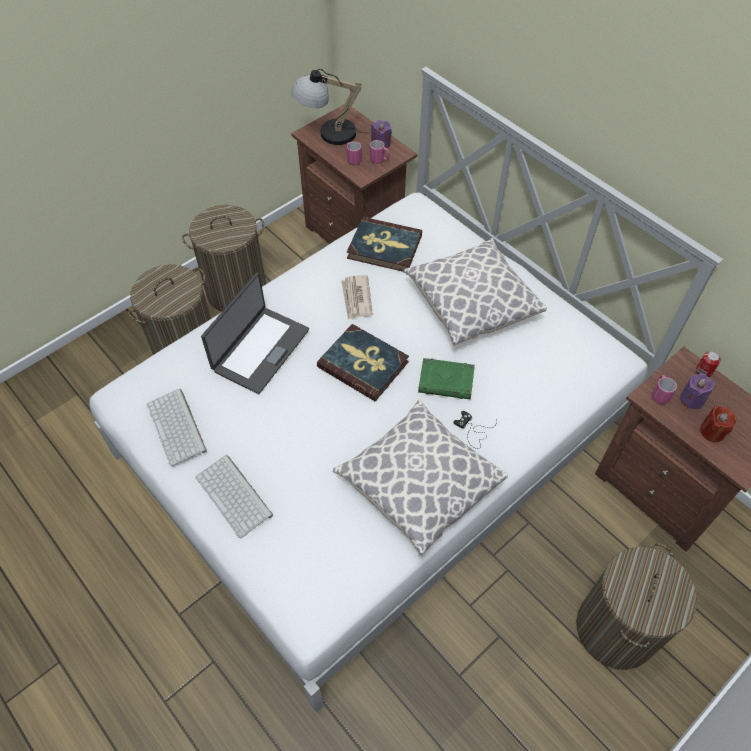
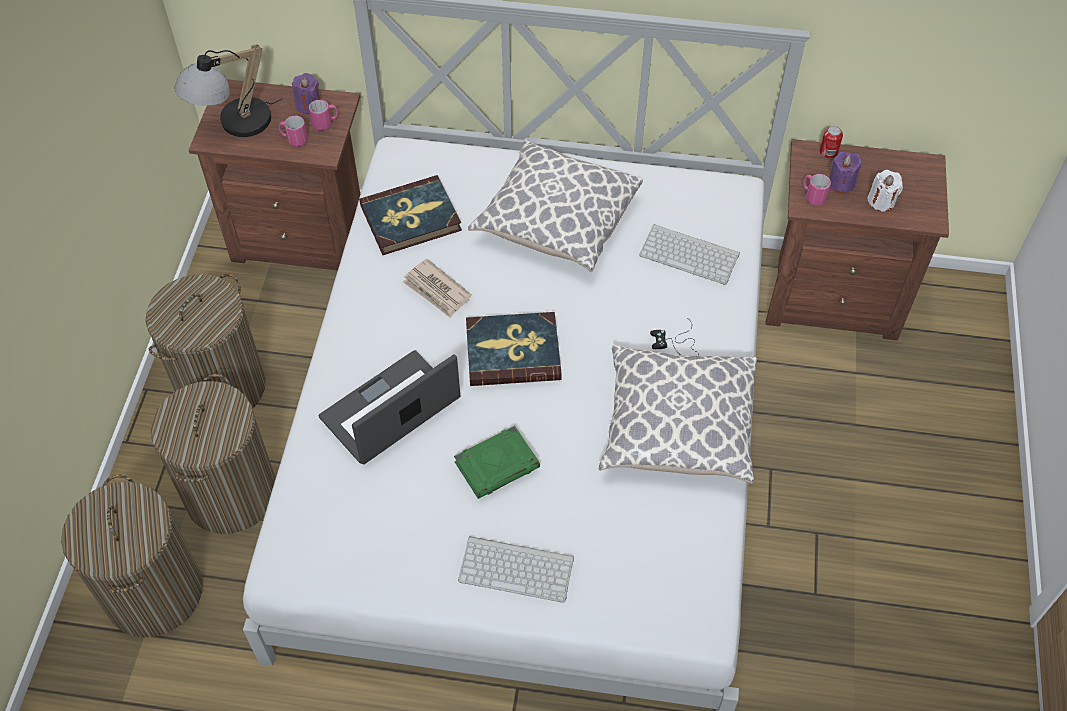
camera: 40 degrees left, 0 degrees up
(178, 427) = (389, 548): keyboard -> keyboard (691, 254)
(260, 349) = (391, 410): laptop -> laptop turned 120 degrees counterclockwise
(446, 381) = (608, 314): green book -> green book (497, 465)
(615, 629) = (902, 450): laundry basket -> laundry basket (154, 592)
(712, 431) = (881, 201): red candle -> white candle

